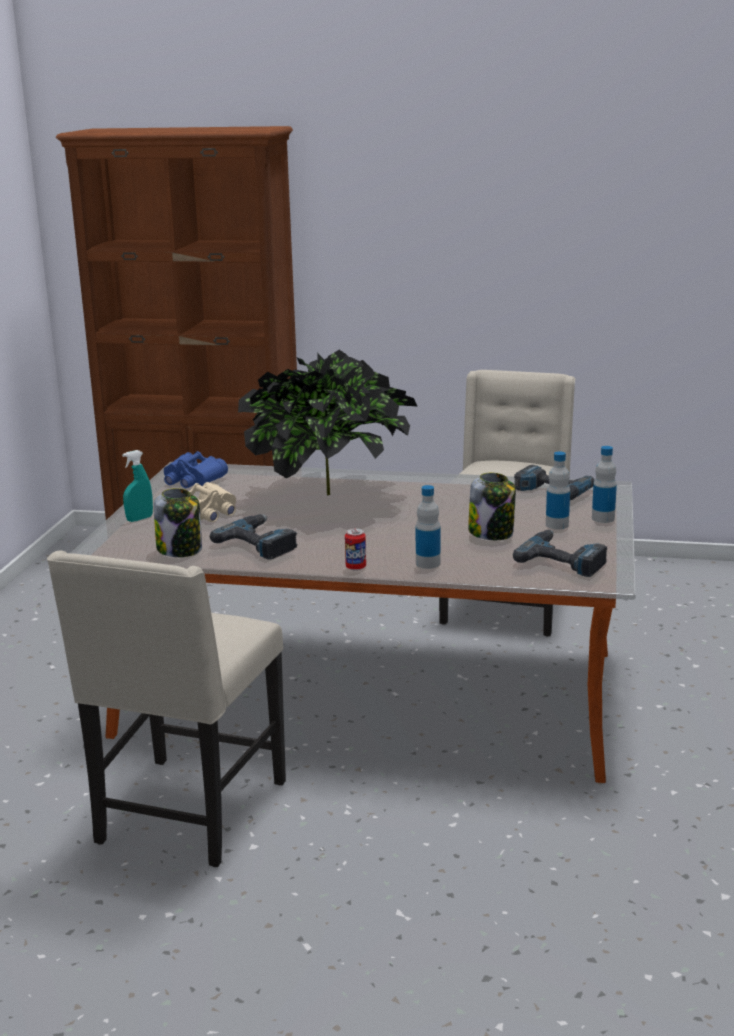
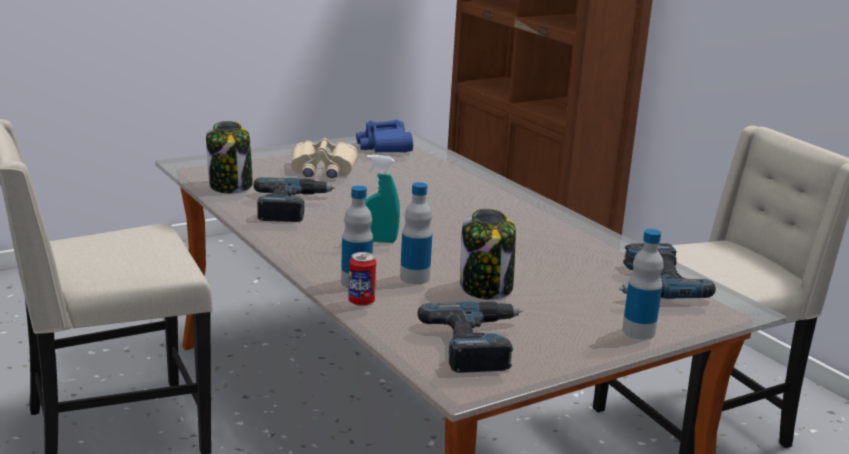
camera: 45 degrees right, 0 degrees up
(139, 519) = (271, 156): turquoise spray bottle -> turquoise spray bottle (378, 241)
(332, 495) = (448, 198): potted plant -> none
(356, 567) = (296, 256): can -> can (361, 302)
(557, 525) = (570, 313): bottle -> bottle (414, 278)

